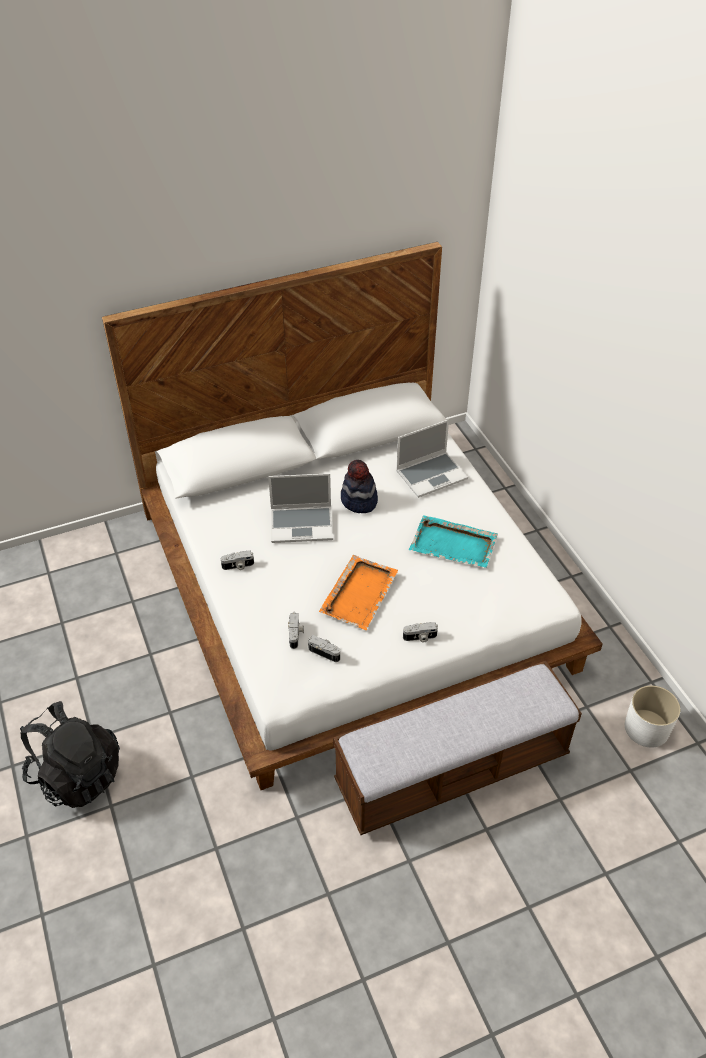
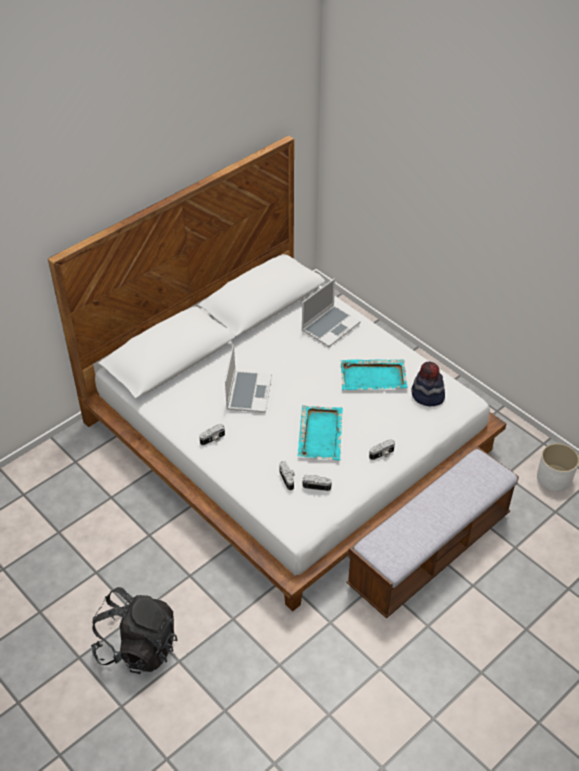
camera: 20 degrees left, 0 degrees up
(302, 524) = (248, 392): laptop -> laptop turned 60 degrees counterclockwise
(359, 501) = (283, 362): hat -> hat (427, 396)
(359, 593) = (320, 433): orange tray -> turquoise tray

